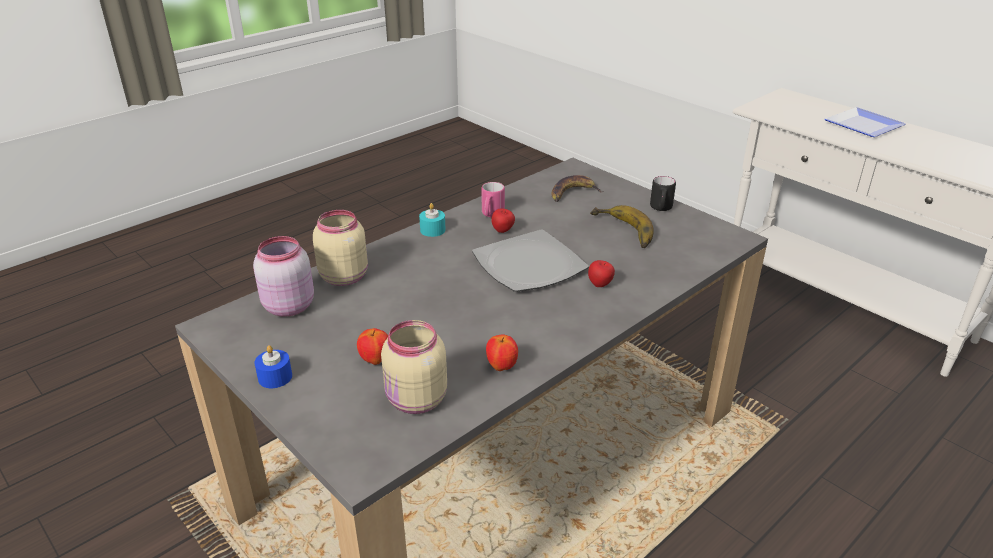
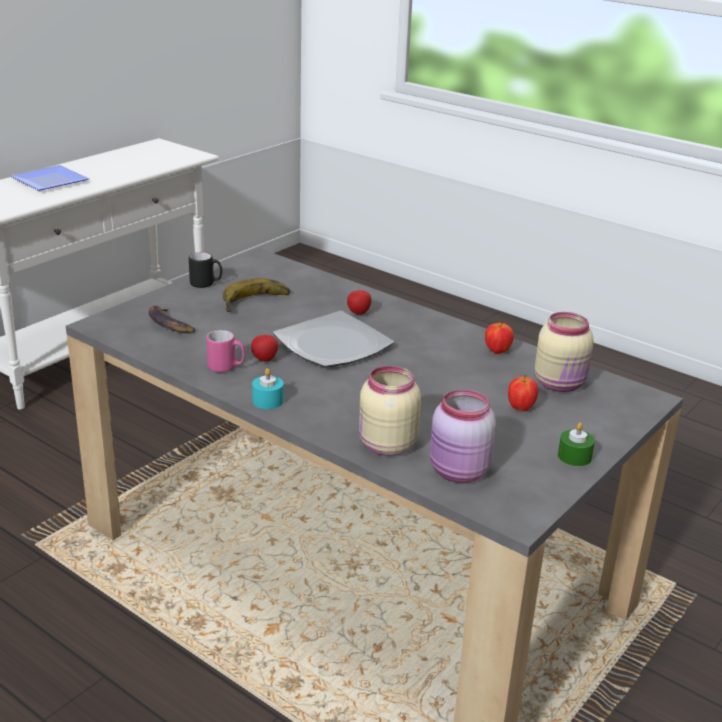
camera: 100 degrees left, 5 degrees down
(275, 377) = (574, 457): blue candle -> green candle

